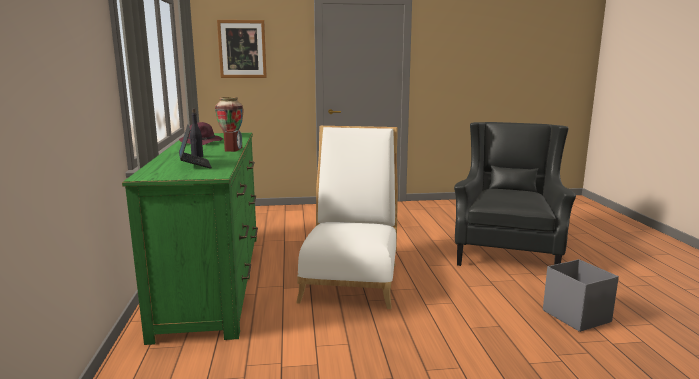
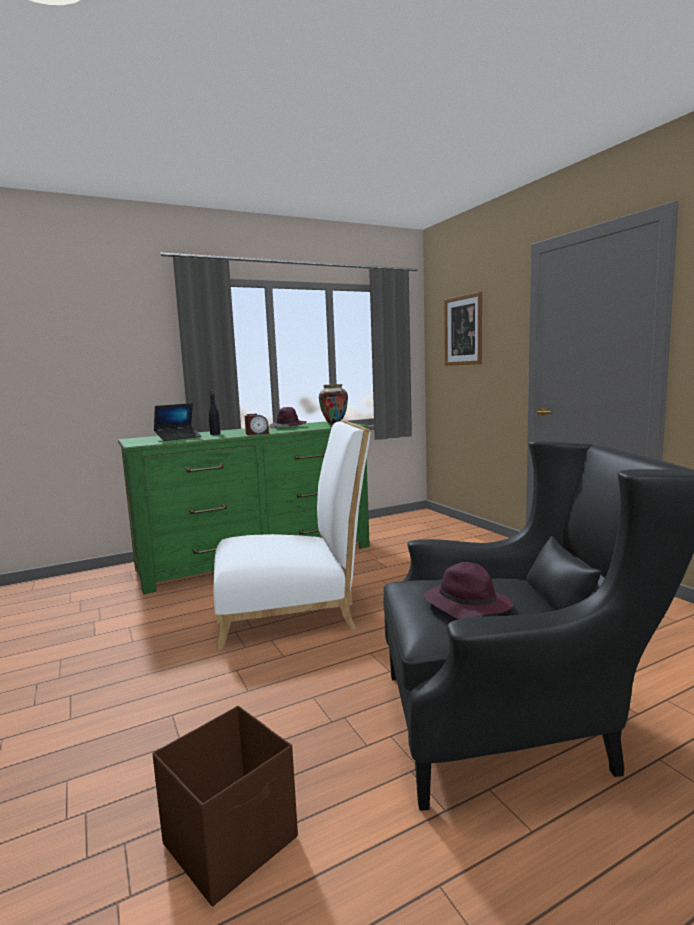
camera: 70 degrees right, 5 degrees down
(520, 198) = (465, 605): none -> purple hat
(576, 316) = (232, 841): grey storage box -> brown storage box

